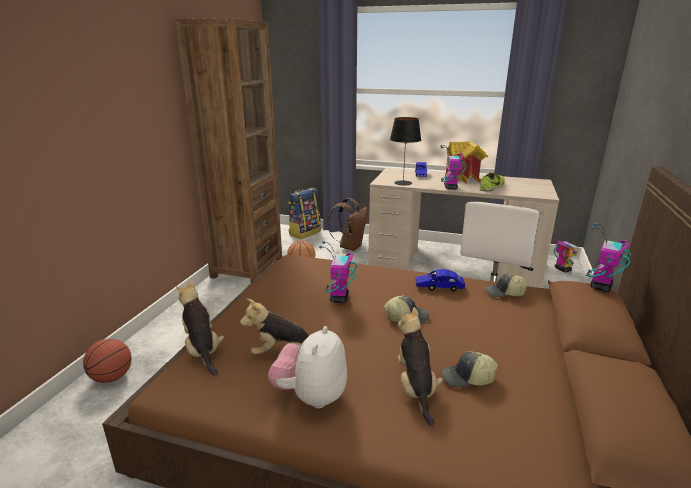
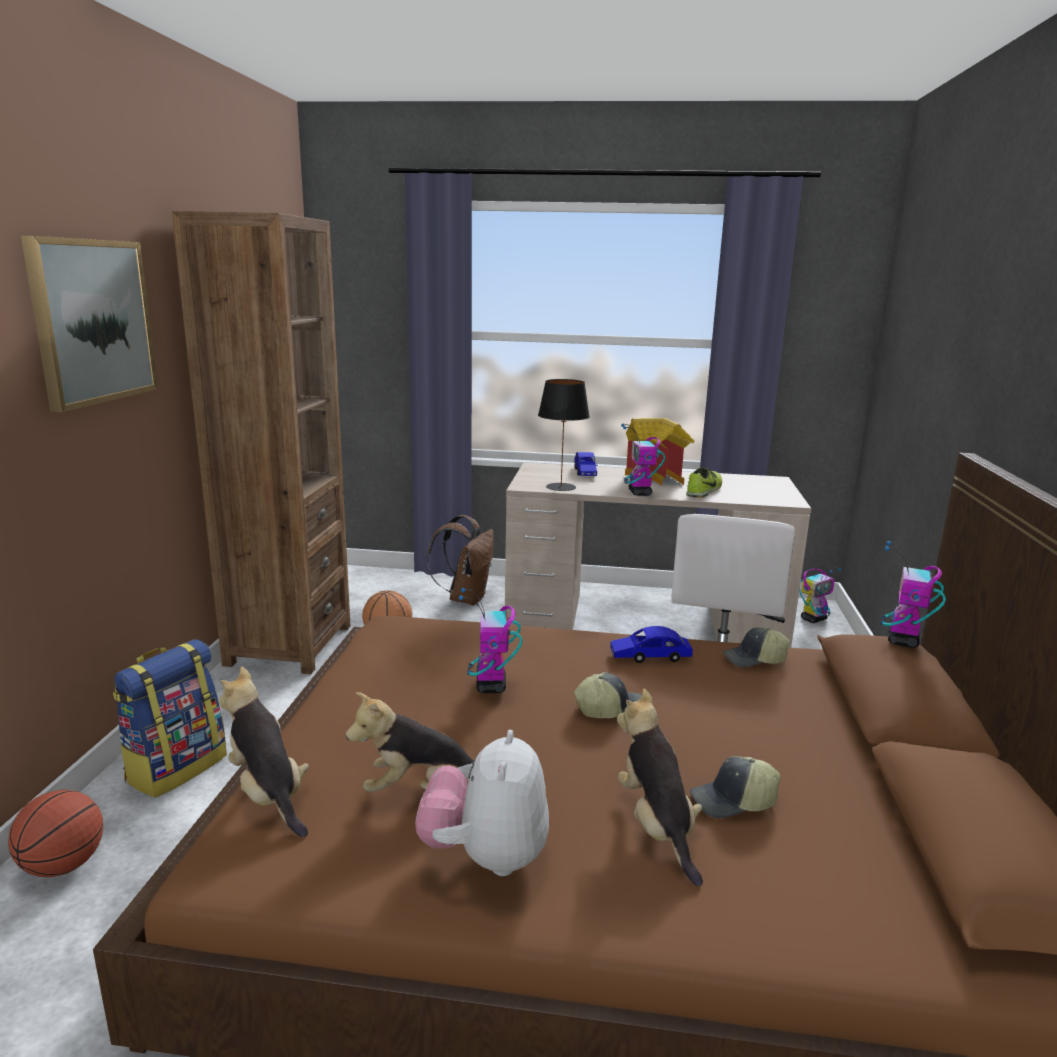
camera: 10 degrees left, 5 degrees down
(127, 84) = (92, 321): none -> picture
(304, 233) = (381, 578): backpack -> backpack (176, 767)
(562, 269) = (814, 619): toy robot -> toy robot turned 90 degrees clockwise

